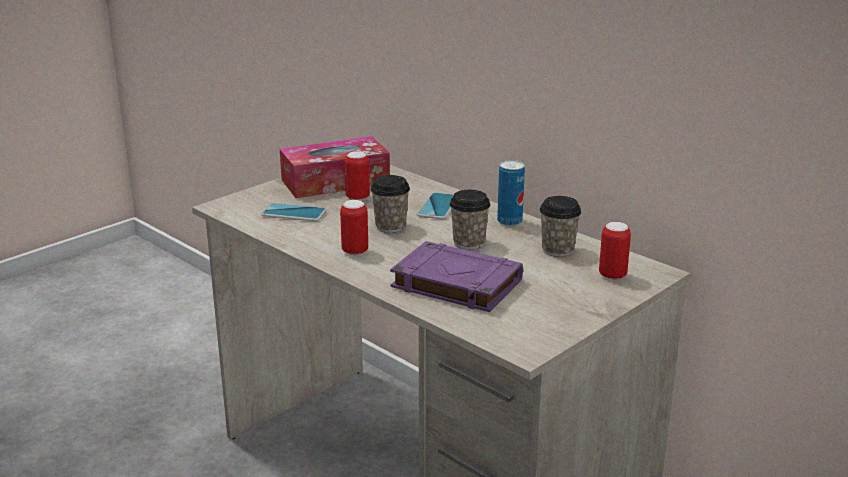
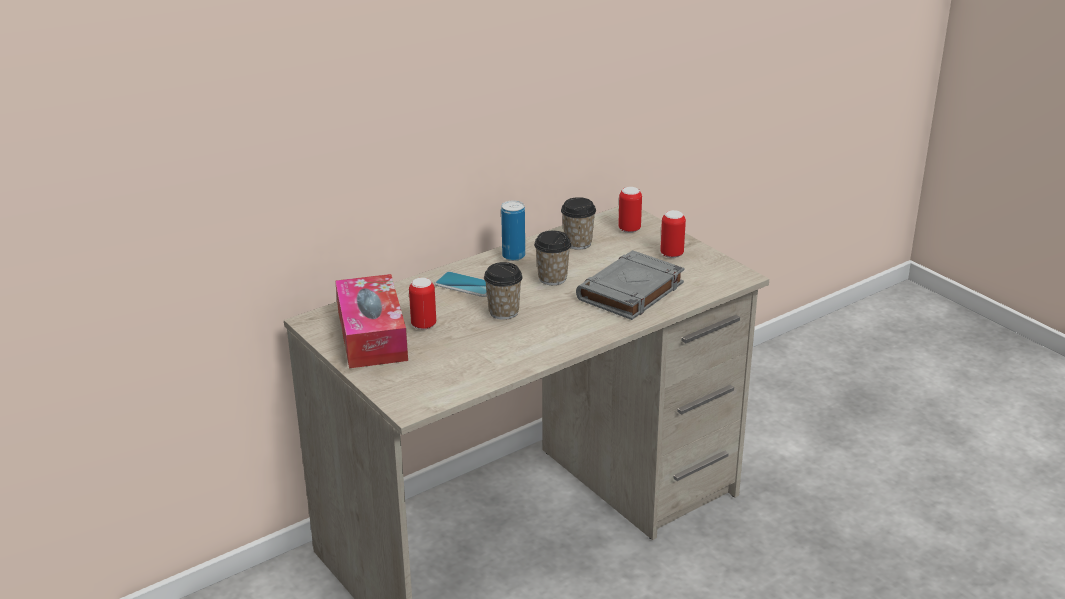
camera: 80 degrees left, 5 degrees up
(294, 213) = (449, 362): phone -> none
(355, 251) = (553, 333): can -> can (671, 254)
(455, 284) = (630, 292): purple book -> grey book

